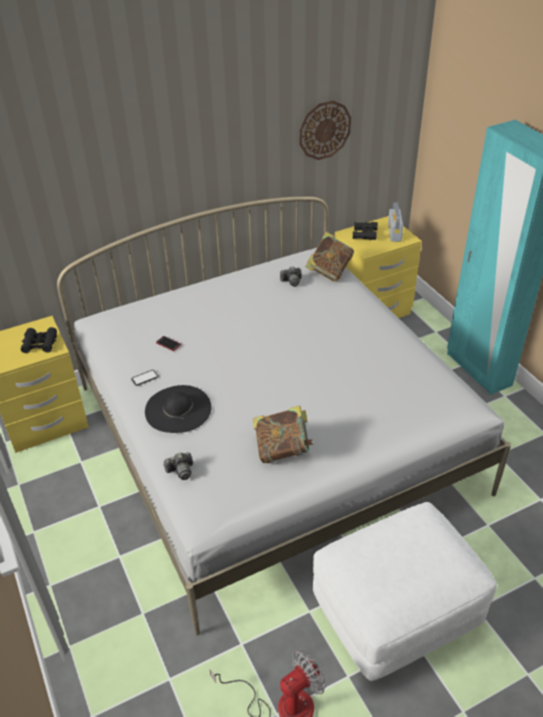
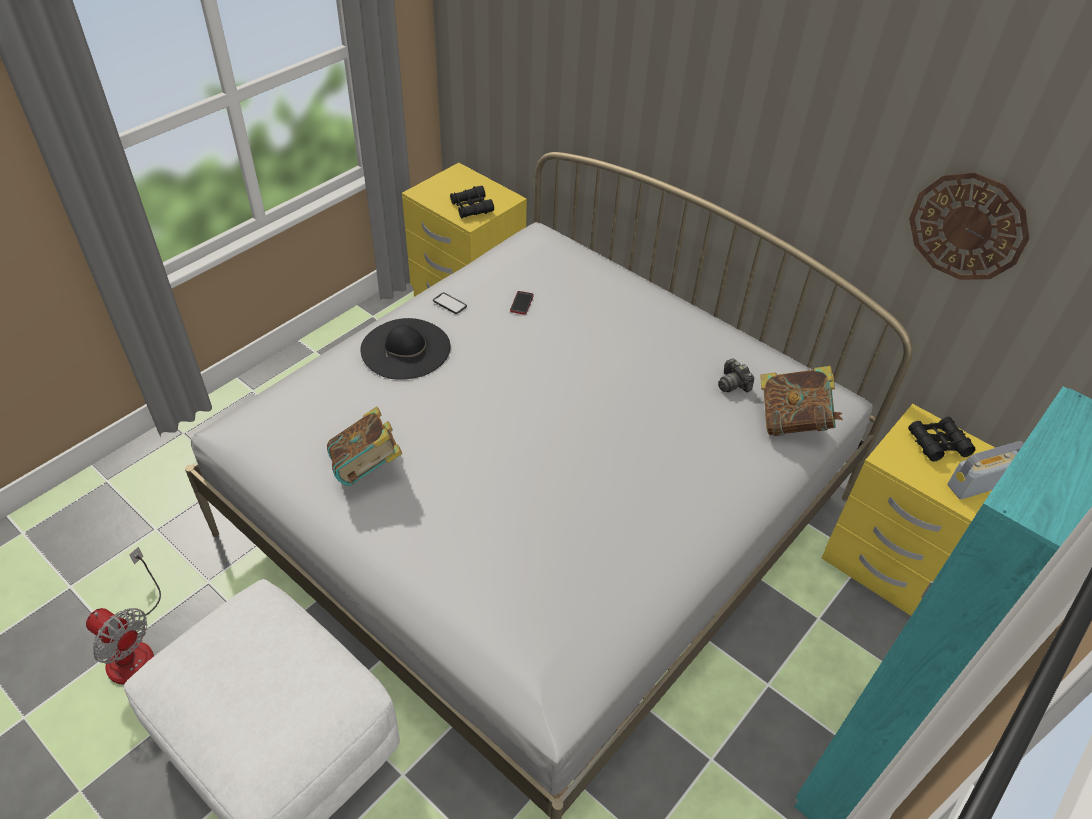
camera: 65 degrees right, 5 degrees up
(180, 471) = (302, 383): camera -> none

